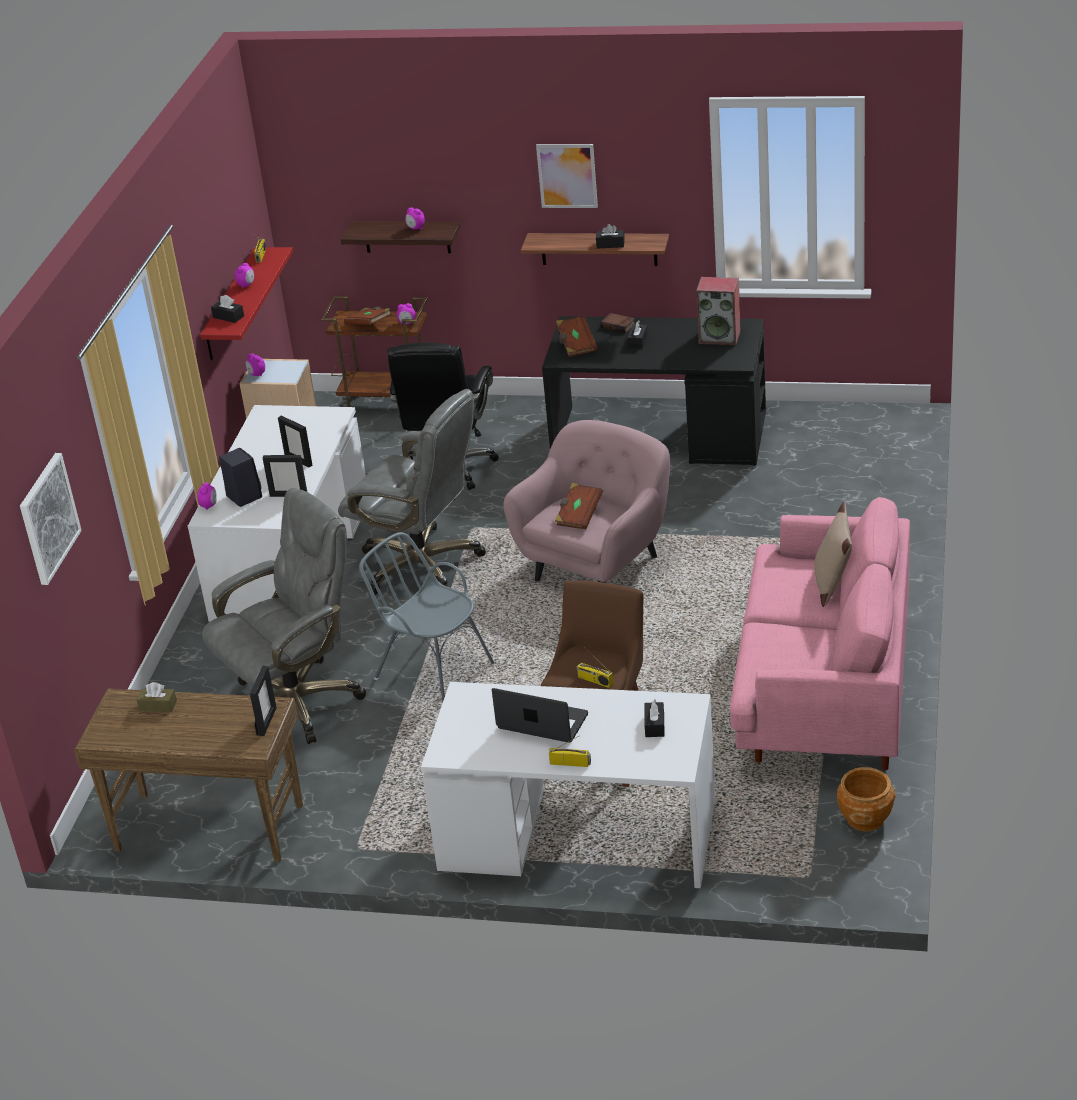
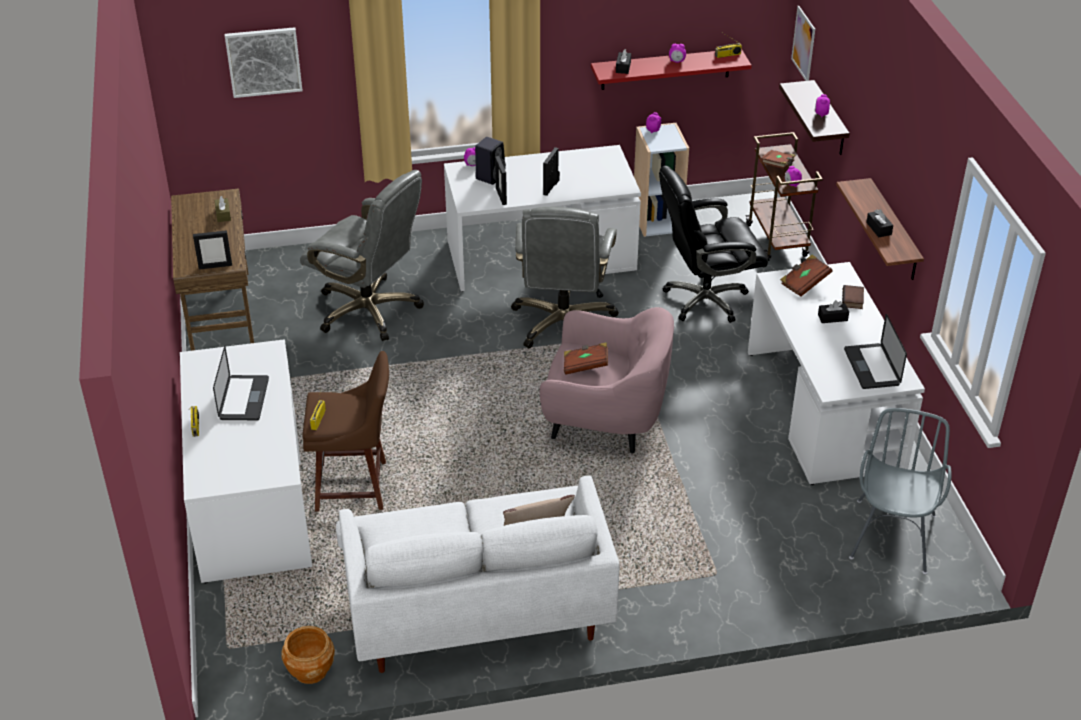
camera: 65 degrees right, 5 degrees up
(431, 669) = (430, 365): grey chair -> grey chair (892, 532)
(567, 175) = (896, 149): picture -> picture (803, 44)
(654, 725) = (251, 461): black tissue box -> none
(659, 436) = (824, 410): black desk -> white desk
(720, 337) = (871, 367): speaker -> laptop
(824, 691) = (478, 607): pink sofa -> white sofa

